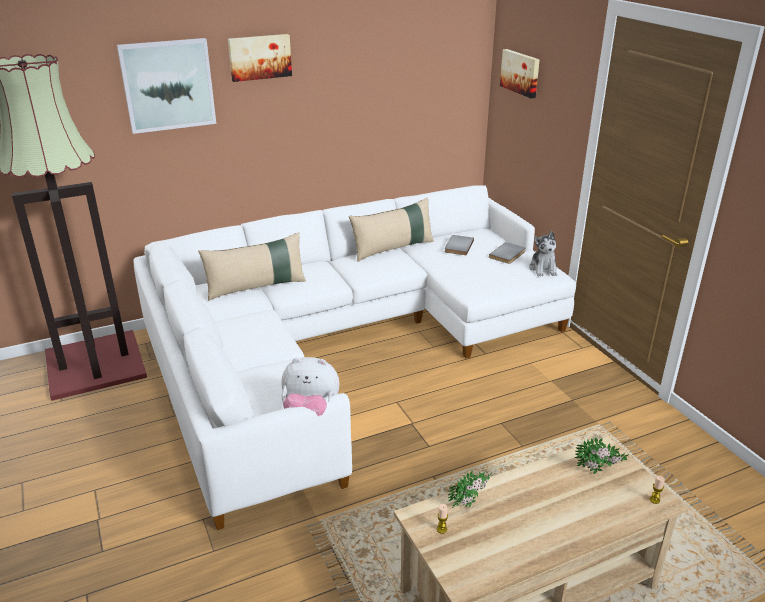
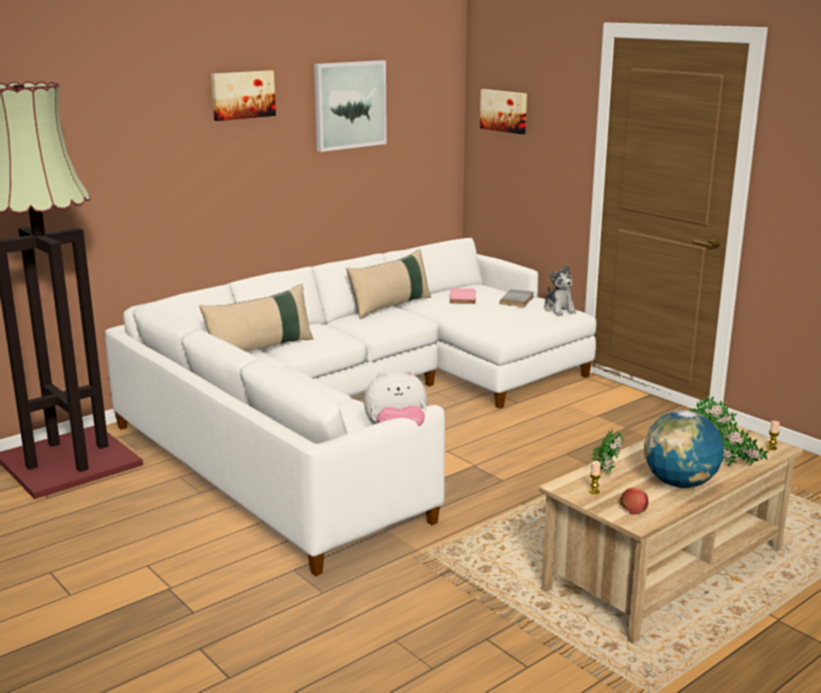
camera: 15 degrees left, 10 degrees down
(168, 85) = (148, 124): picture -> picture (349, 105)
(457, 246) = (461, 298): grey book -> pink book
(468, 560) = (633, 507): none -> apple
(532, 535) = (680, 483): none -> globe
(603, 520) = (736, 466): none -> potted plant

